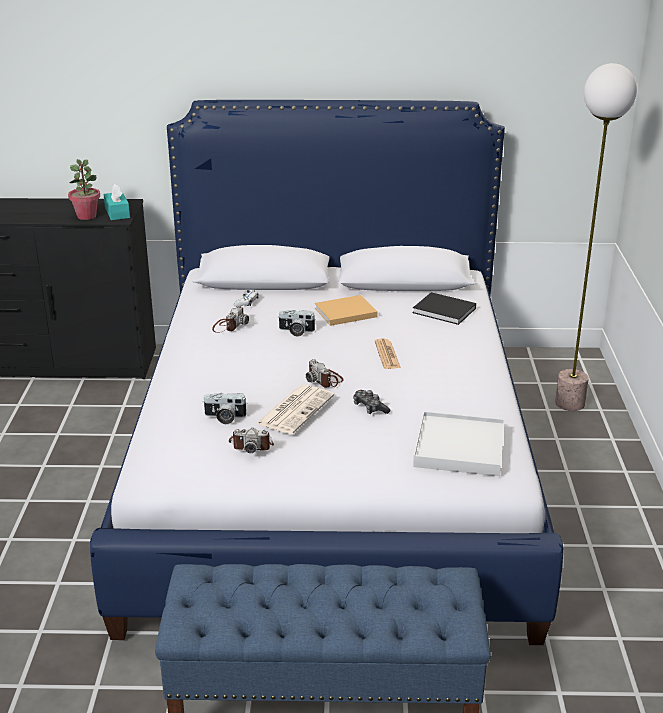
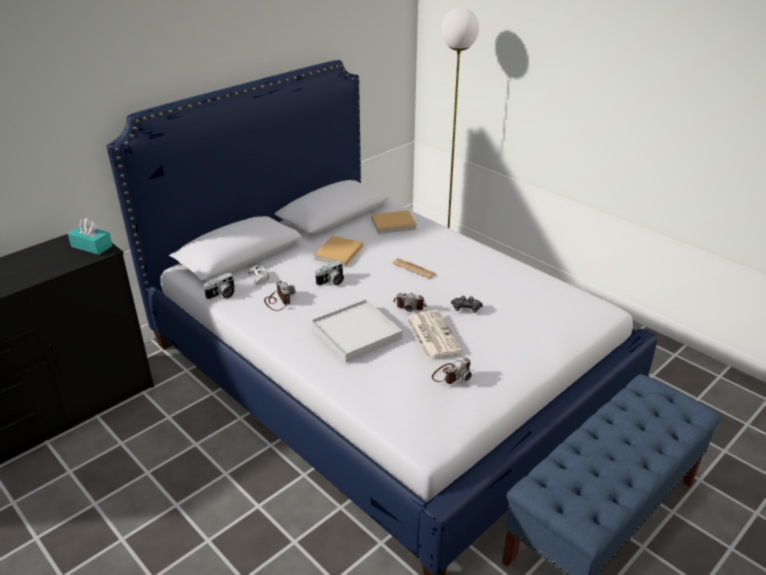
camera: 45 degrees left, 5 degrees up
(87, 216) = (67, 260): potted plant -> none
(224, 417) = (402, 367): camera -> camera (222, 294)
(446, 311) = (395, 223): black book -> beige book
(459, 448) = (552, 305): white tray -> white tray (356, 333)

